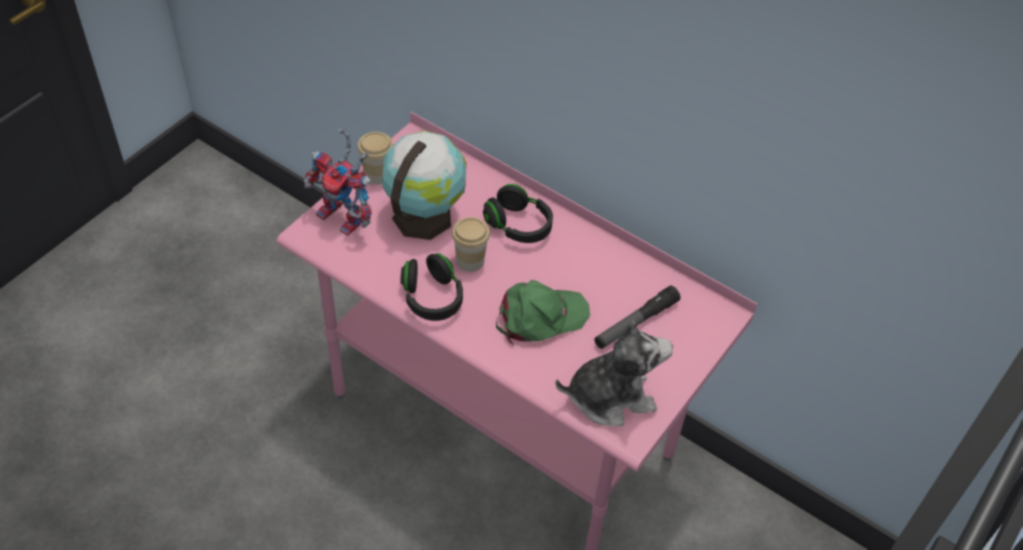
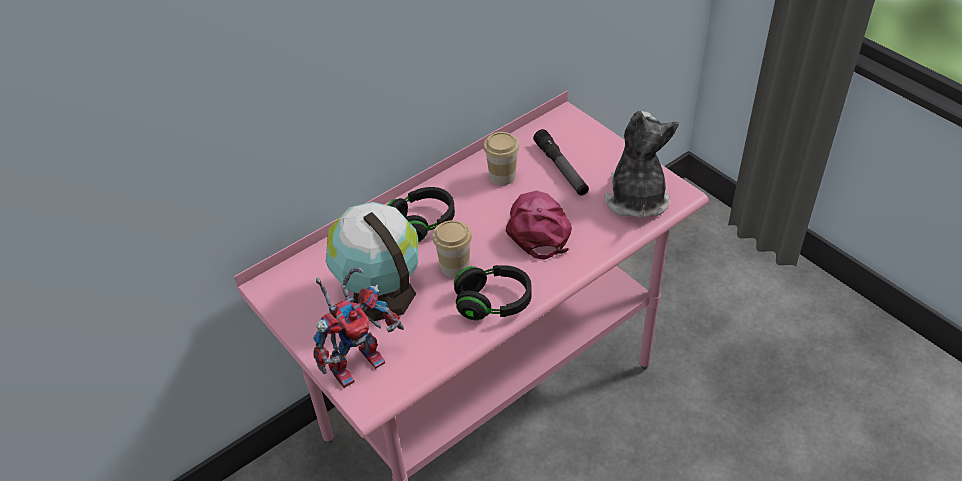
camera: 70 degrees left, 5 degrees down
(377, 175) = (305, 325): cup -> cup (502, 176)
(540, 317) = (538, 228): green cap -> pink cap

